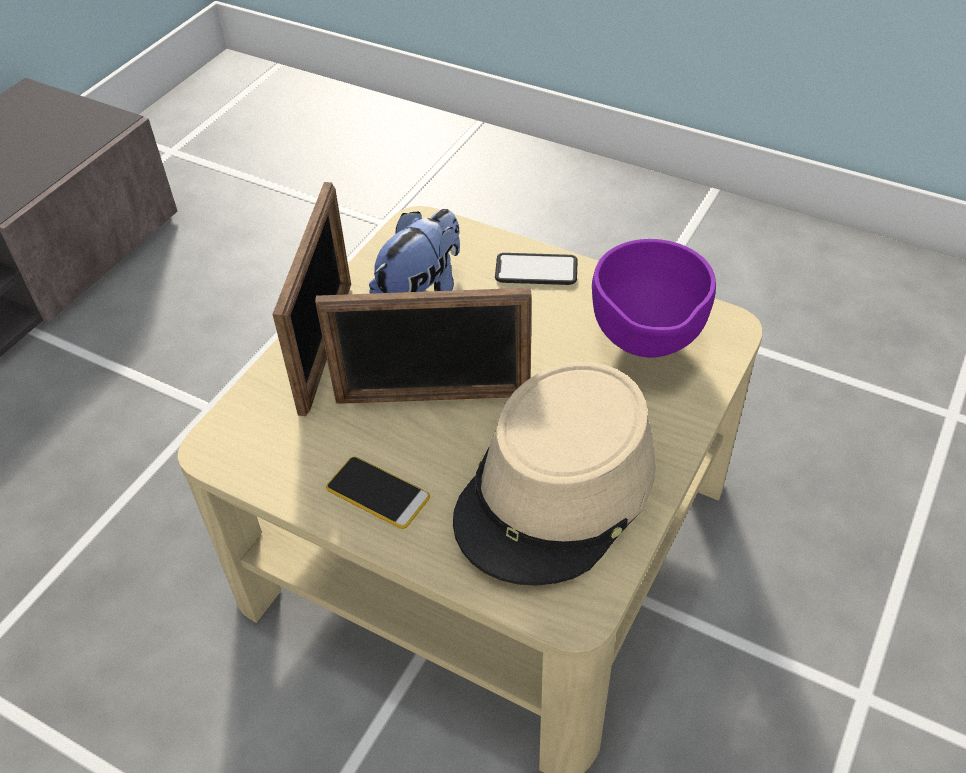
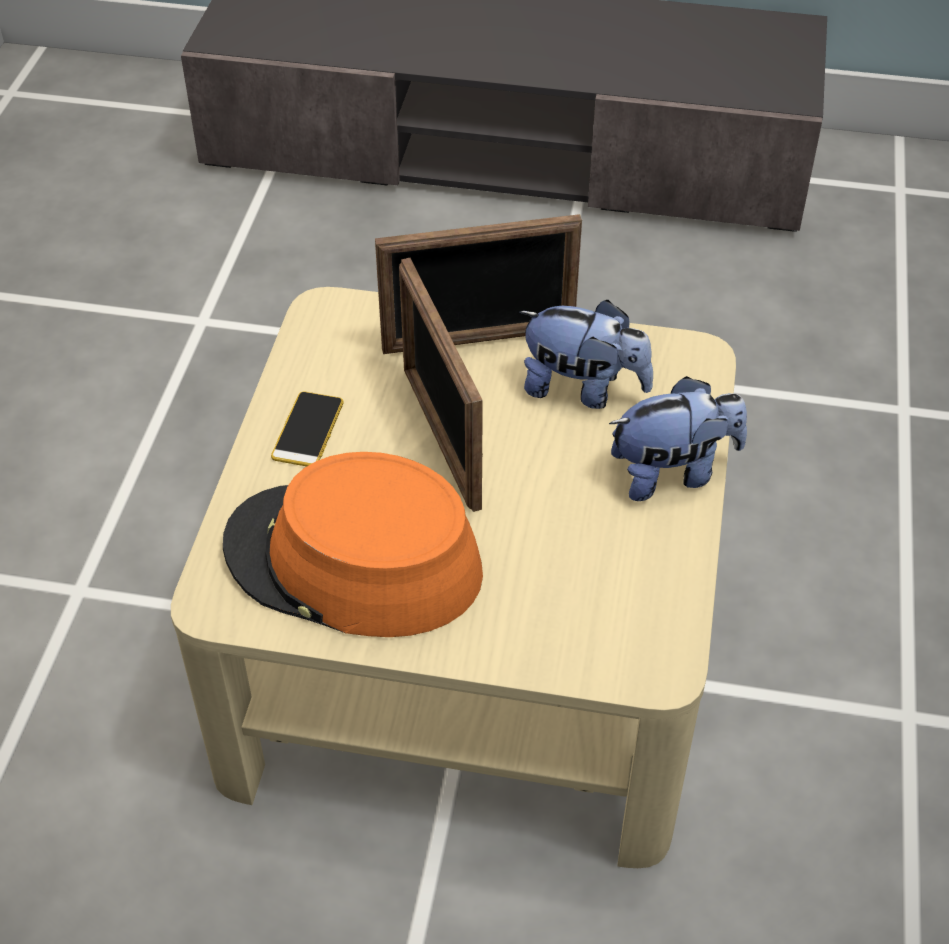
camera: 70 degrees right, 0 degrees up
(536, 270) = (672, 472): phone -> plush toy
(557, 491) = (352, 561): beige hat -> orange hat
(646, 347) = (590, 597): purple bowl -> none

